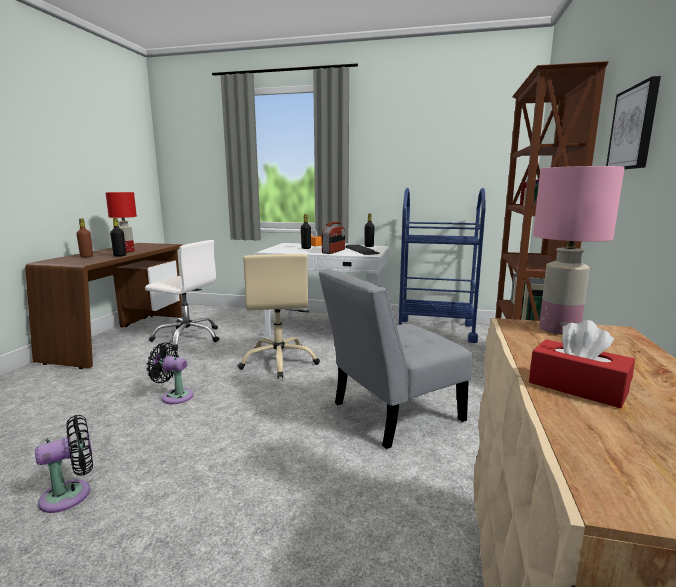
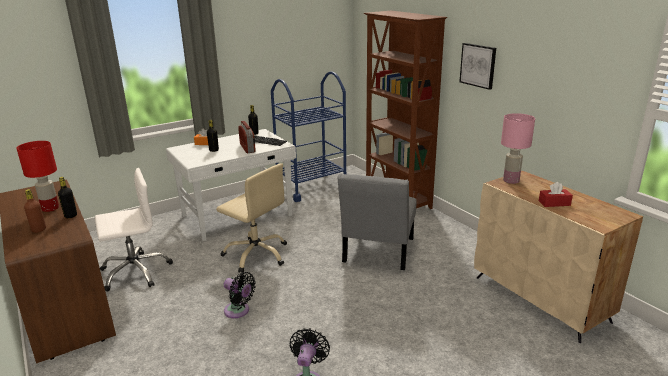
camera: 45 degrees left, 10 degrees up
(174, 396) = (239, 311): black fan -> black fan turned 120 degrees counterclockwise

